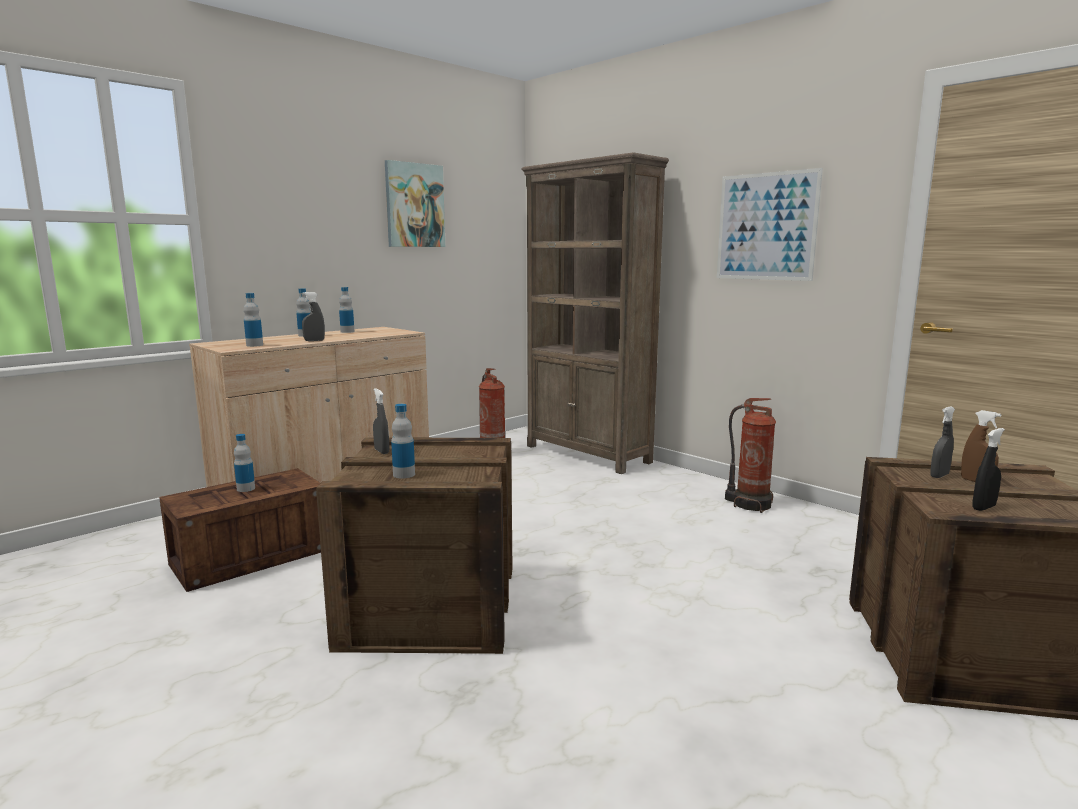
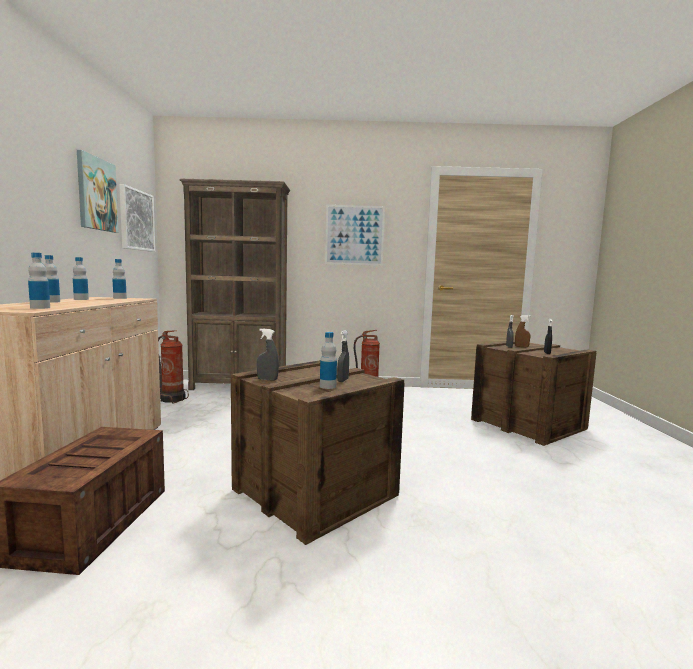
camera: 45 degrees left, 5 degrees down
(246, 489) = (86, 452): bottle -> bottle (120, 298)
(314, 340) = (87, 304): grey spray bottle -> grey spray bottle (343, 380)
(483, 226) = (136, 220): none -> picture

